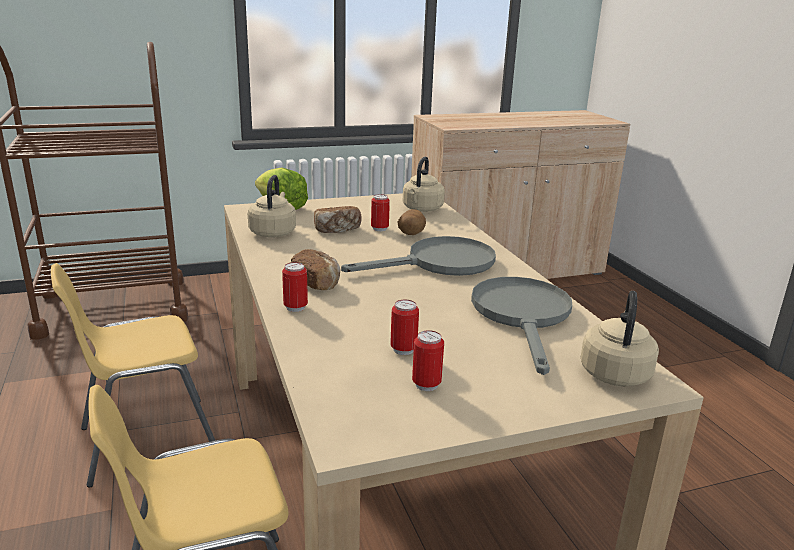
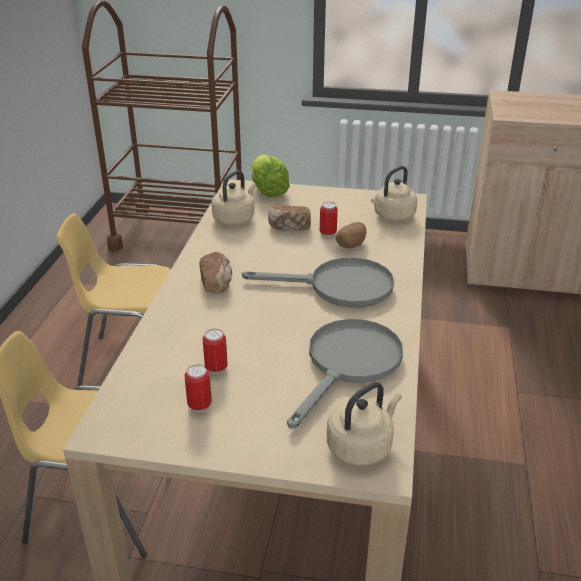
camera: 30 degrees right, 10 degrees up
(295, 307) = (178, 304): can -> none

